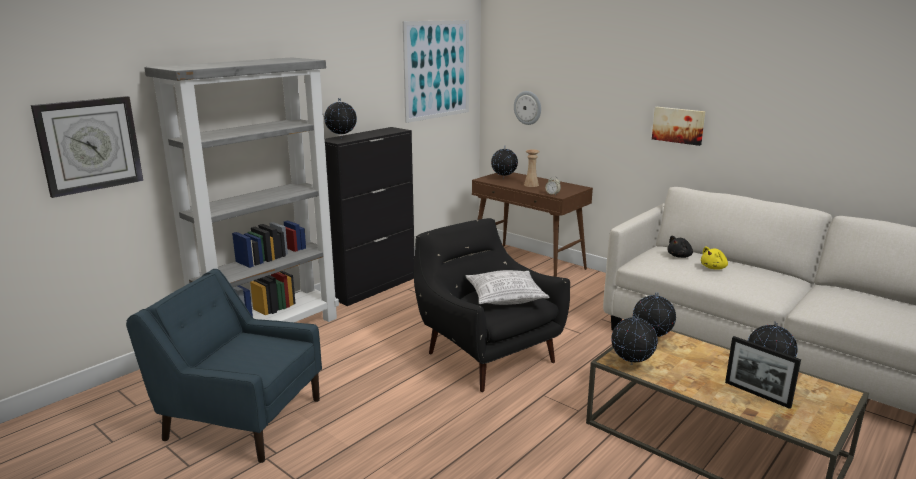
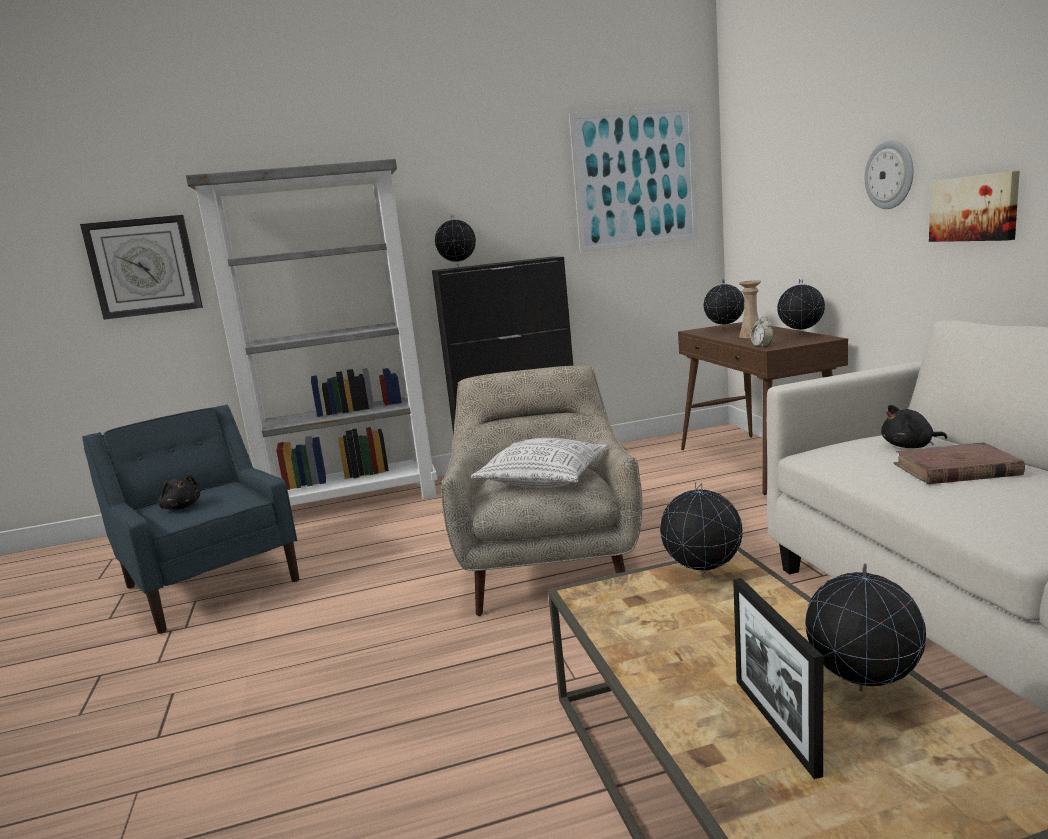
camera: 35 degrees right, 5 degrees down
(238, 360) = (181, 507): none -> black plush toy
(487, 354) = (548, 569): black armchair -> beige armchair
(528, 107) = (771, 221): wall clock -> wall clock (890, 175)
(631, 365) = (604, 608): globe -> globe (801, 335)
(714, 268) = (955, 470): yellow plush toy -> brown book

